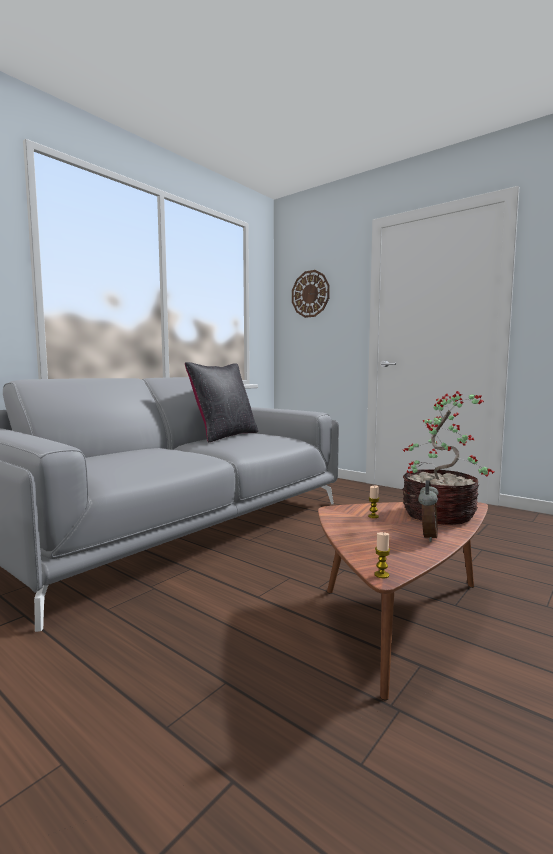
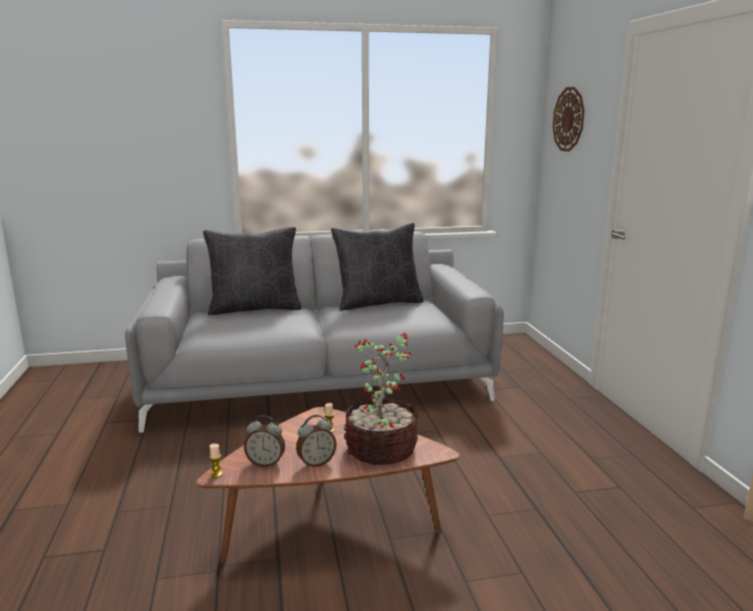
camera: 40 degrees right, 10 degrees up
(117, 452) = (255, 308): none -> black pillow
(394, 551) = (266, 463): none -> alarm clock

